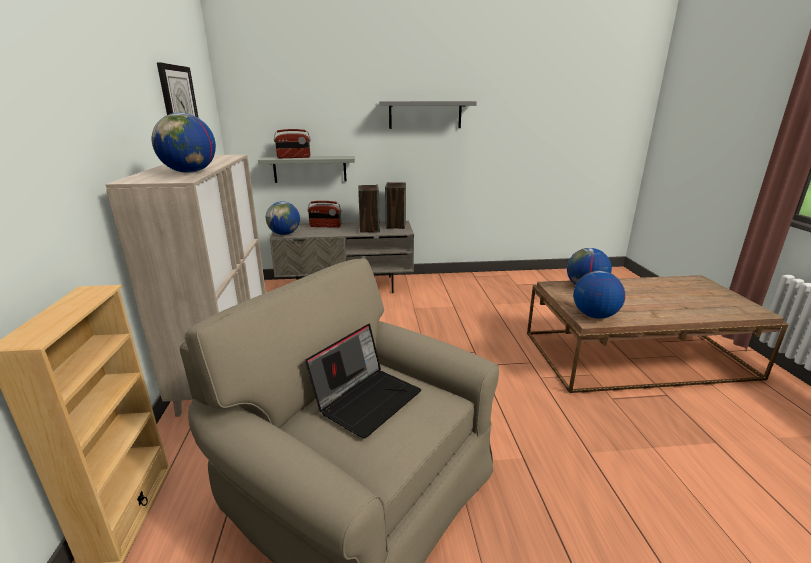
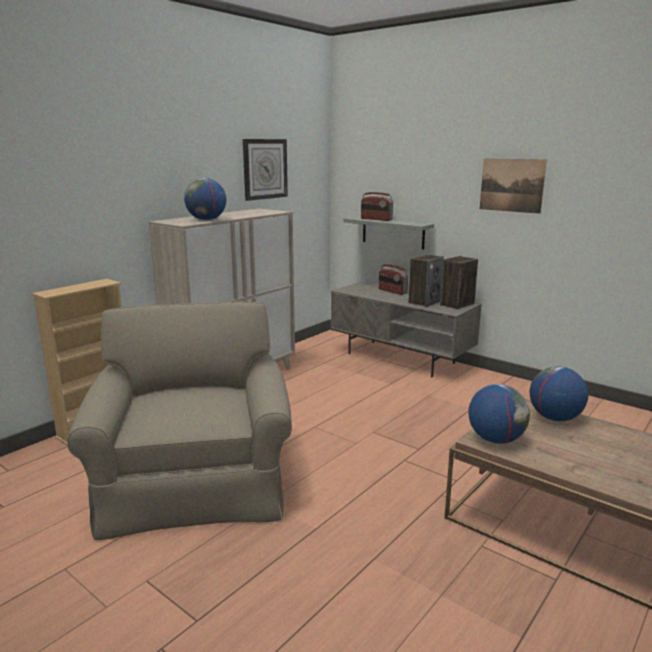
camera: 45 degrees right, 5 degrees down
(284, 234) = (347, 290): globe -> none
(367, 399) = (190, 400): laptop -> none
(425, 114) = (511, 185): grey shelf -> picture

